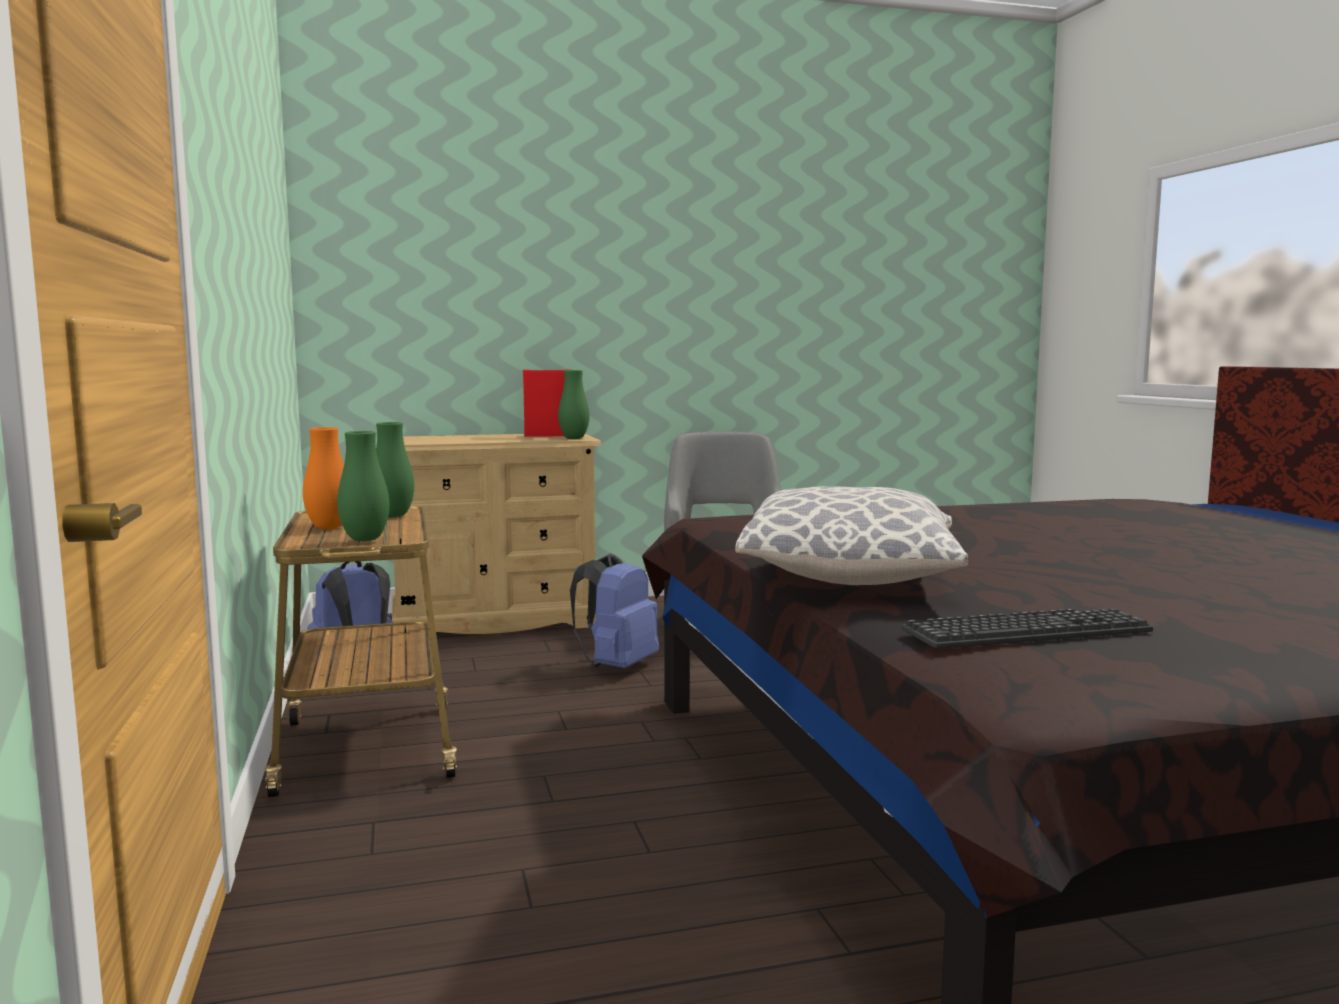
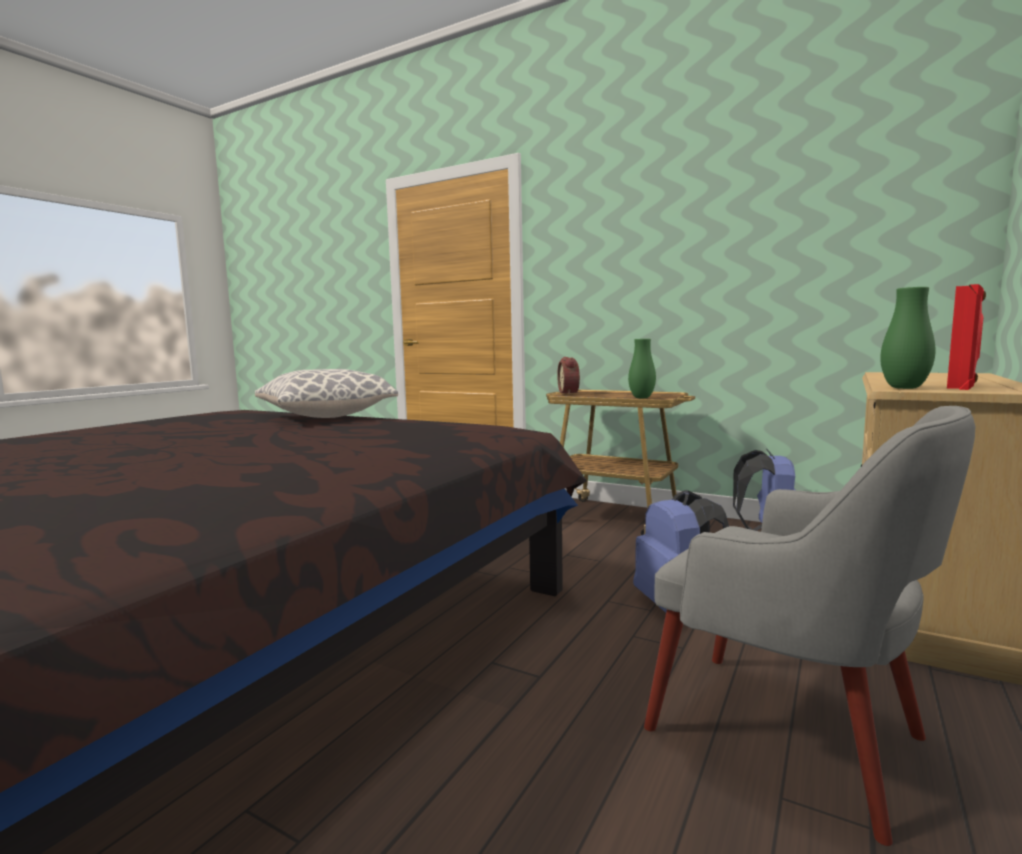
camera: 135 degrees right, 0 degrees up
(329, 527) = (622, 393): orange vase -> none
(365, 539) = (570, 393): green vase -> alarm clock
(1026, 631) = (227, 415): keyboard -> none

